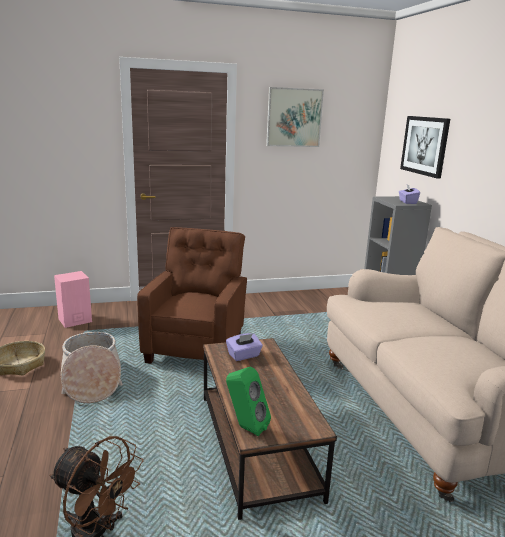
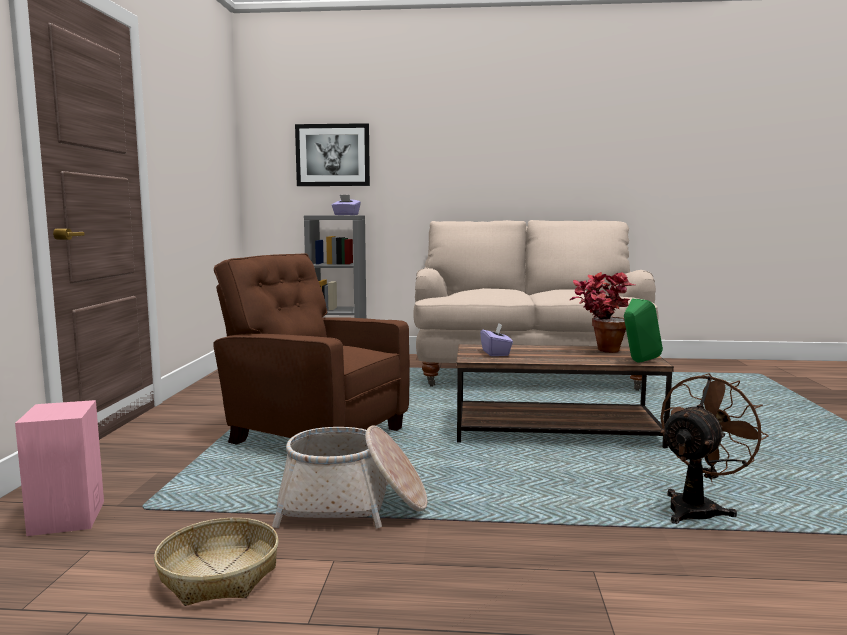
camera: 70 degrees left, 10 degrees down
(289, 405) = (599, 350): none -> potted plant
(294, 117) = (186, 115): picture -> none

